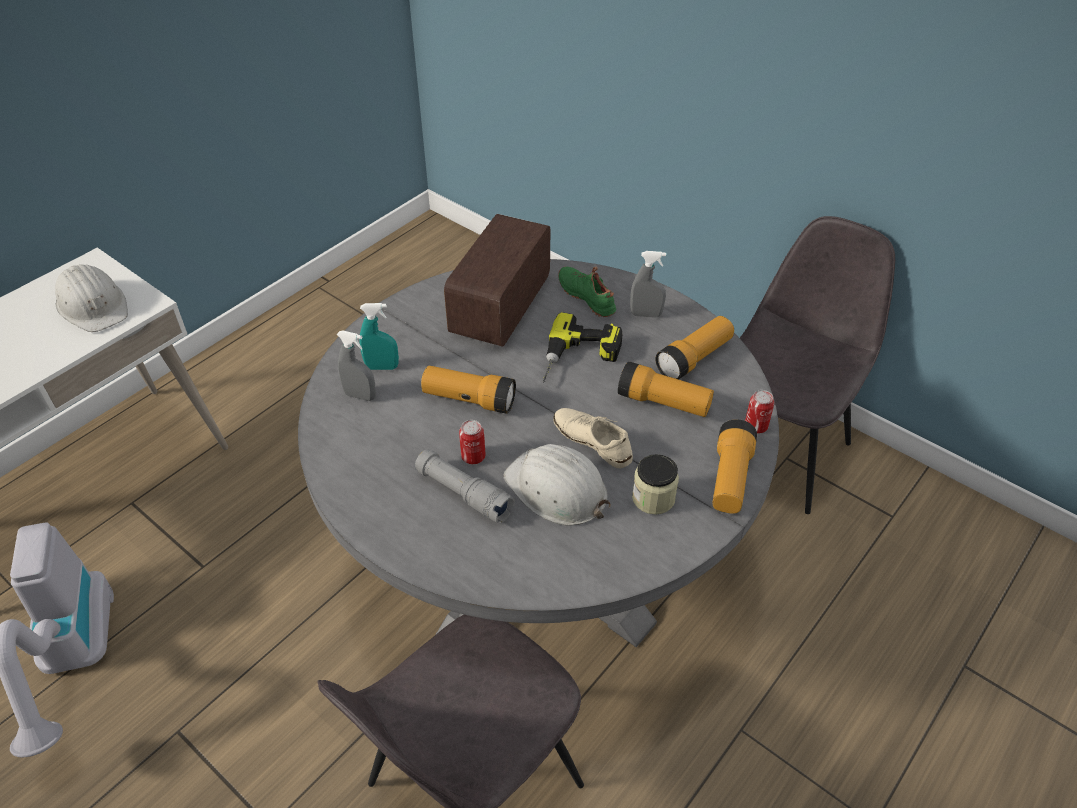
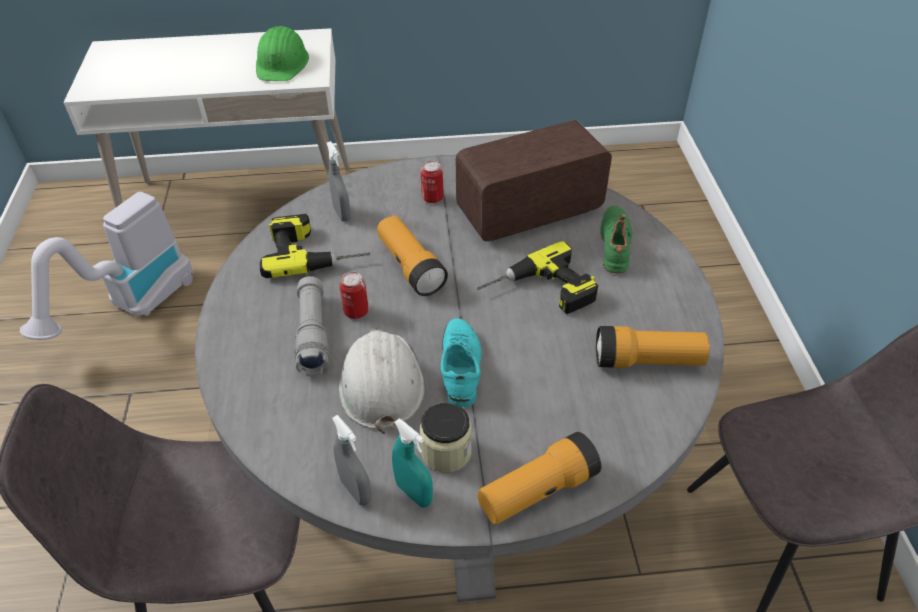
camera: 45 degrees right, 0 degrees up
(93, 305) = (282, 63): white hard hat -> green hard hat
(379, 436) = (315, 250): none -> power drill
(382, 367) = (383, 202): turquoise spray bottle -> turquoise spray bottle (414, 493)
(592, 440) = (461, 365): beige shoe -> turquoise shoe
(646, 314) = (651, 293): grey spray bottle -> grey spray bottle (356, 490)
(663, 402) = (565, 379): flashlight -> none
(755, 426) = (627, 464): can -> can (432, 198)

